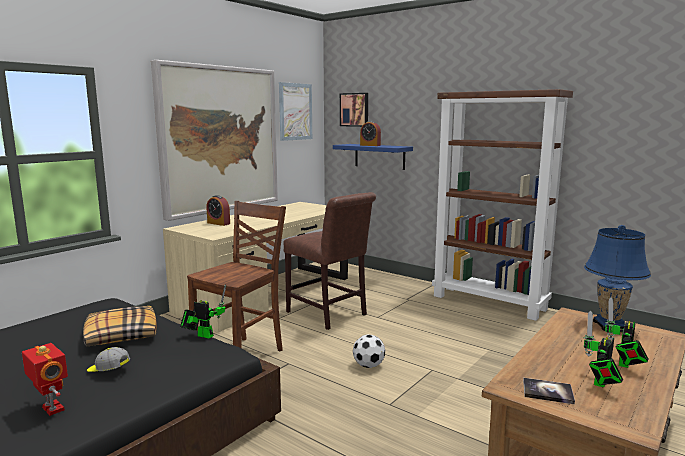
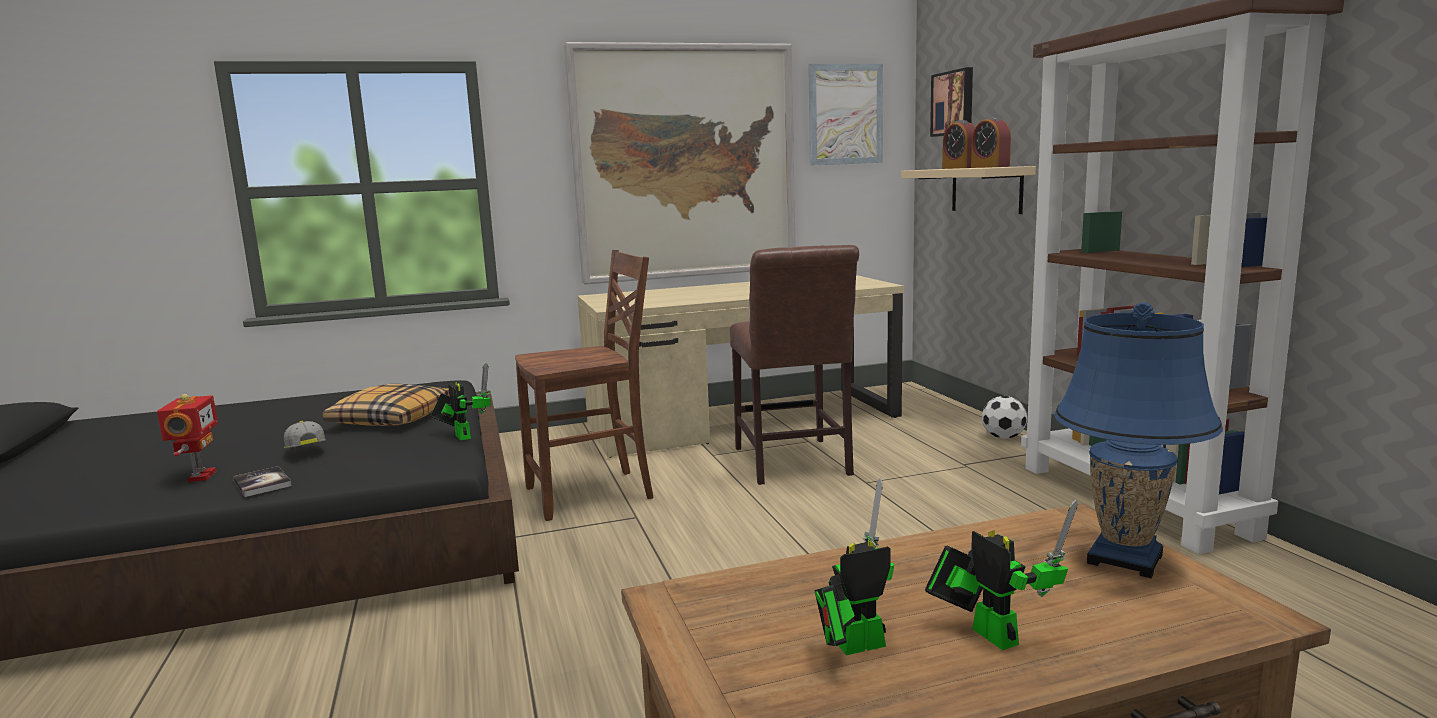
camera: 35 degrees right, 0 degrees up
(218, 223) = (657, 294): alarm clock -> alarm clock (990, 167)
(369, 365) = (743, 549): football -> football (1004, 437)
(379, 156) = (986, 190): blue shelf -> beige shelf
(547, 392) = (719, 626): book -> book (262, 483)
(623, 364) = (989, 633): toy robot -> toy robot turned 90 degrees clockwise

